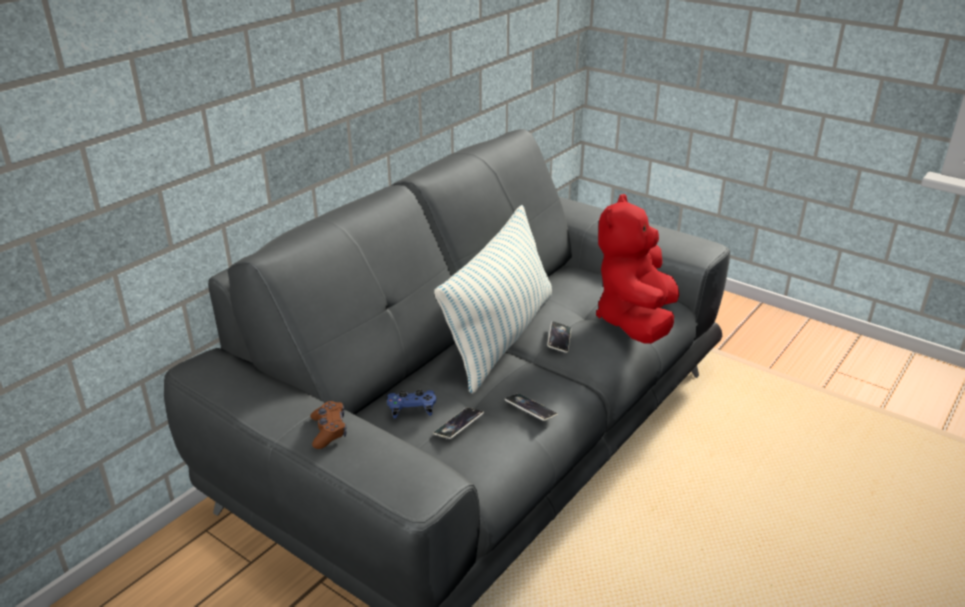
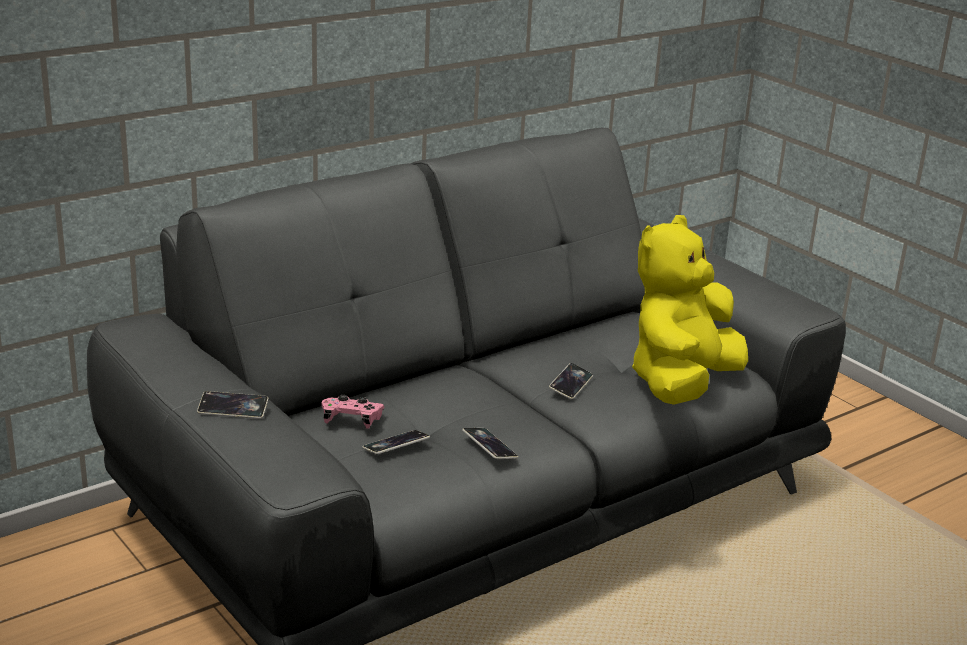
camera: 15 degrees right, 5 degrees down
(329, 431) = (233, 409): brown game controller -> phone
(412, 410) = (352, 421): blue game controller -> pink game controller
(500, 337) = (501, 370): pillow -> none
(636, 321) = (681, 384): red plush toy -> yellow plush toy

